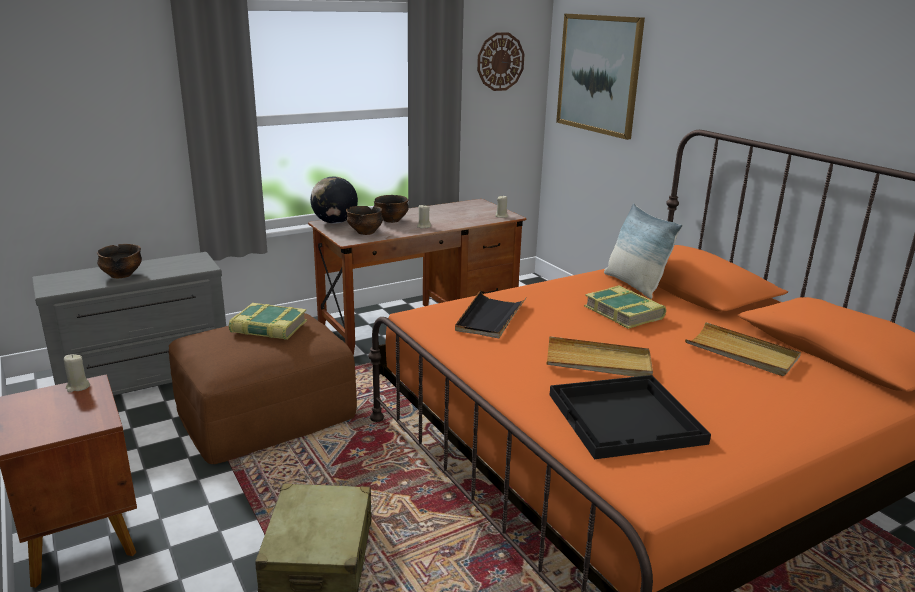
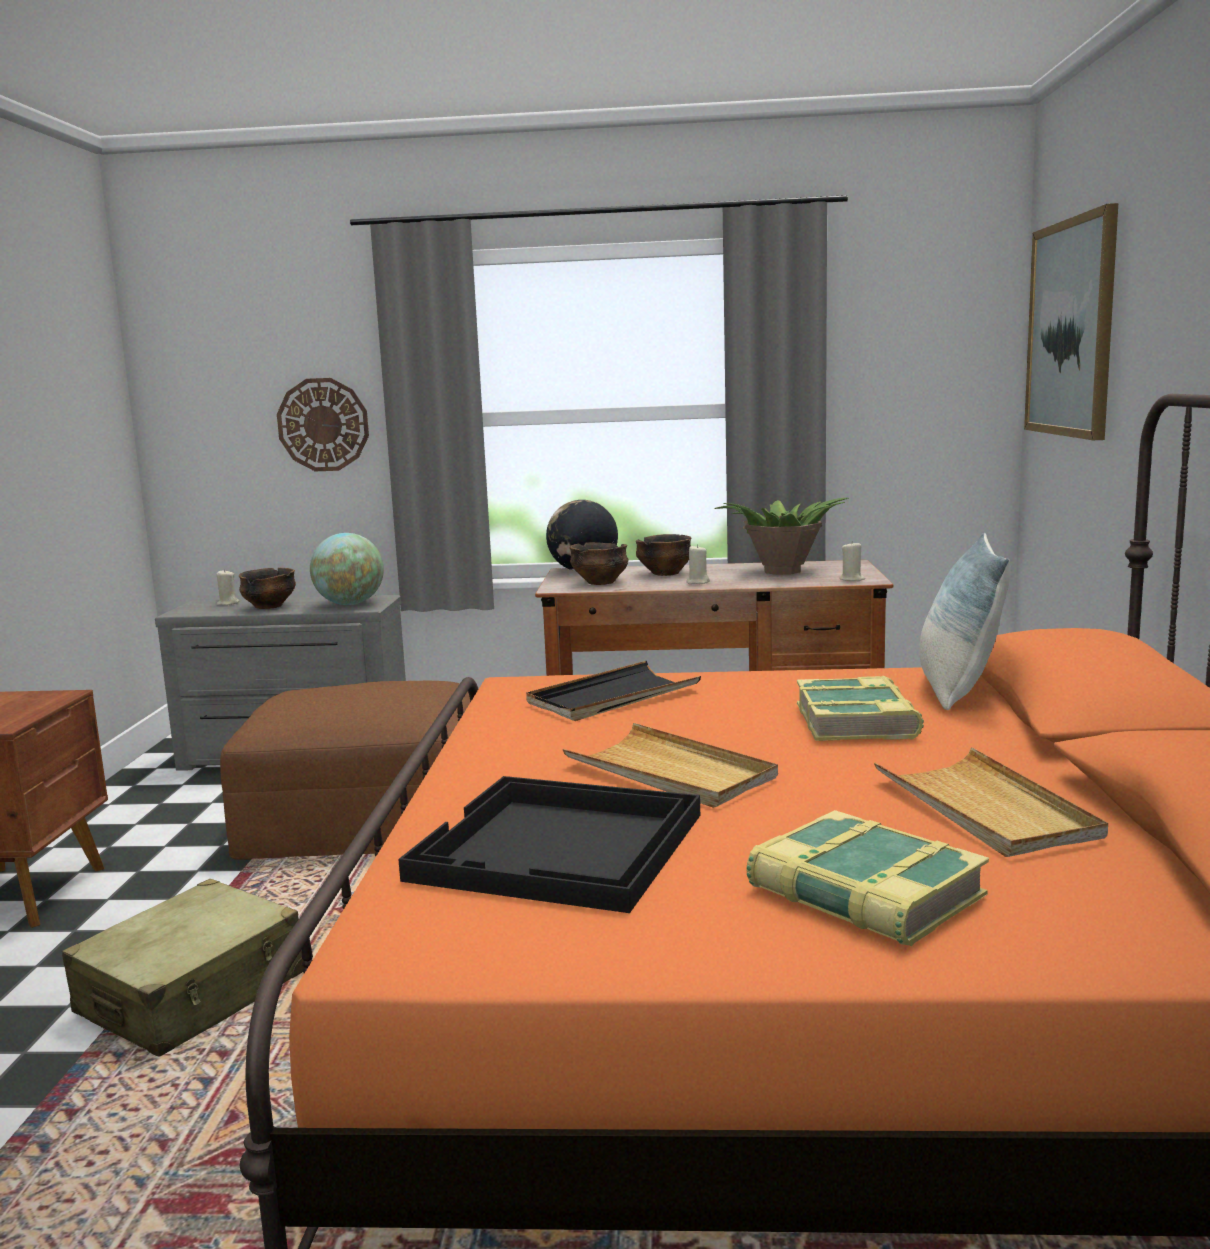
camera: 35 degrees right, 10 degrees down
(78, 387) = (47, 695): beige candle -> beige candle (227, 603)
(184, 265) = (349, 604): none -> globe
(268, 328) = (375, 689): book -> book (864, 894)
(453, 212) = (780, 571): none -> potted plant
(500, 61) = (916, 327): wall clock -> wall clock (323, 424)

